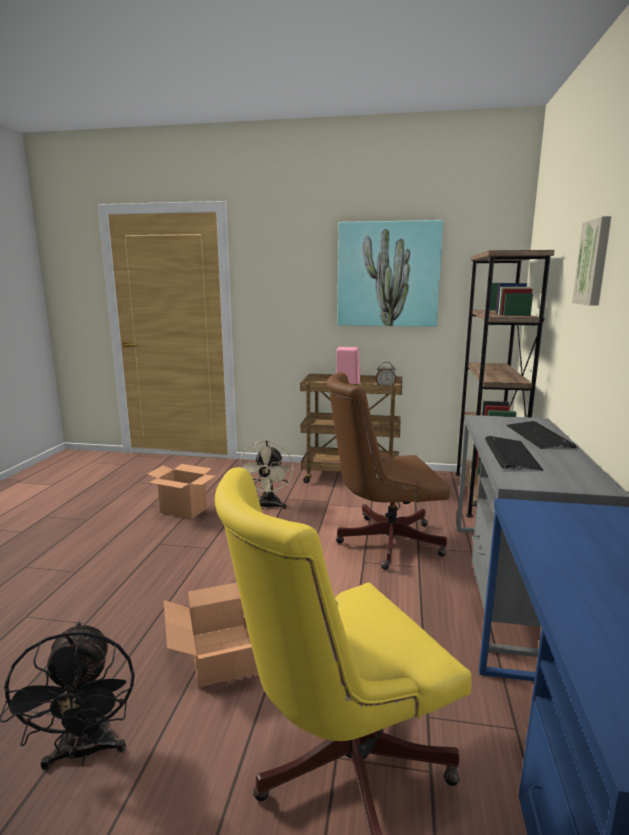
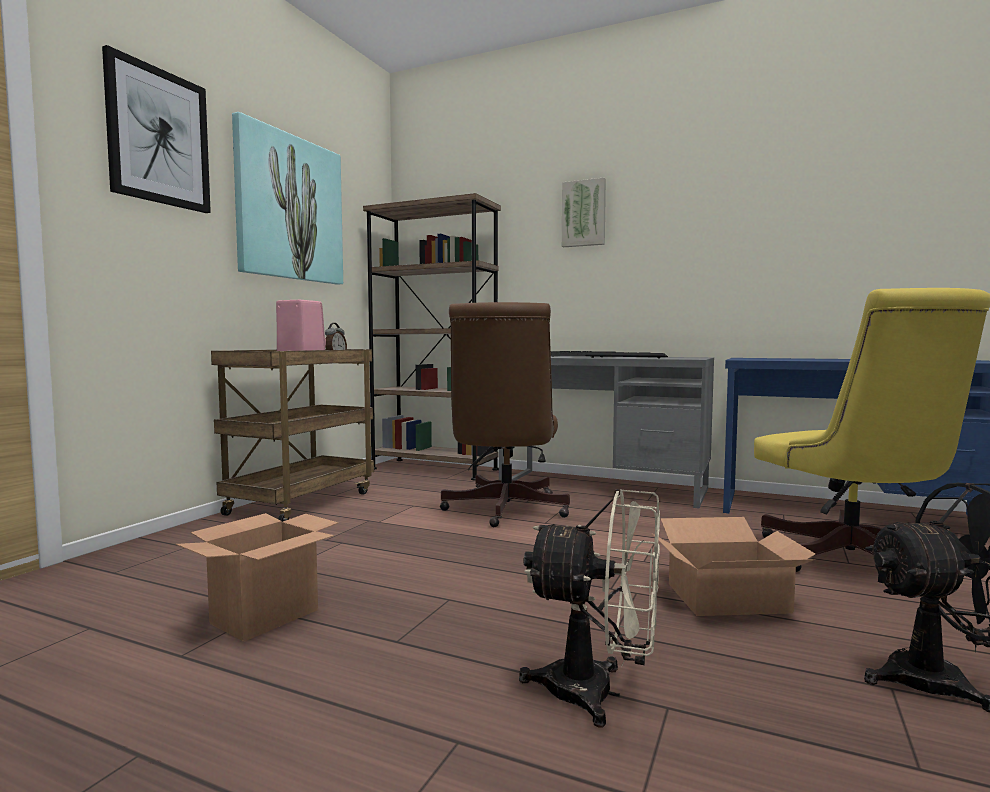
camera: 75 degrees left, 10 degrees down
(268, 506) = (341, 552): beige fan -> beige fan (598, 693)
(288, 255) = (158, 137): none -> picture

